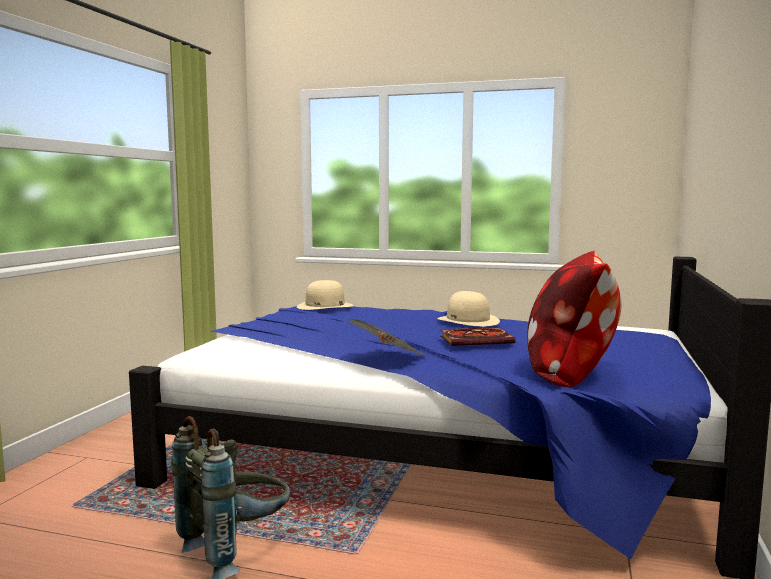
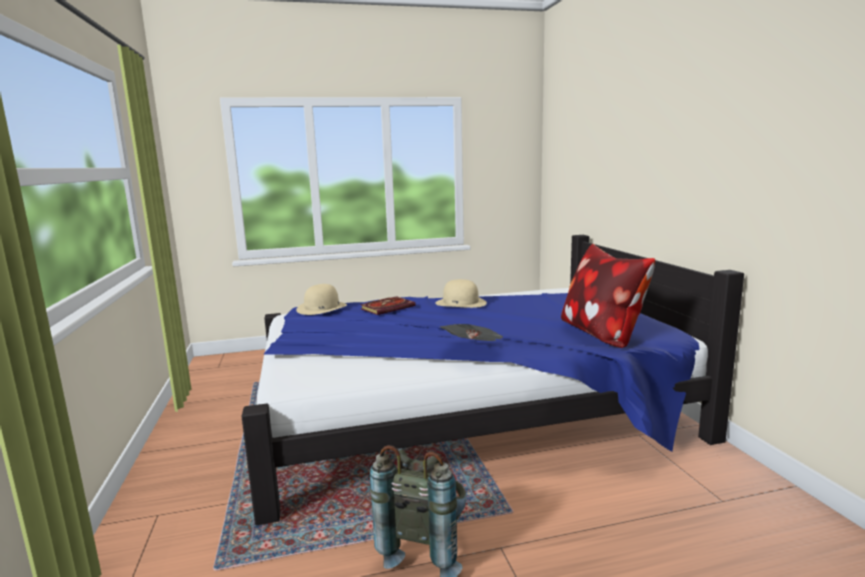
camera: 30 degrees left, 5 degrees up
(477, 340) = (502, 320): book -> book (388, 307)

